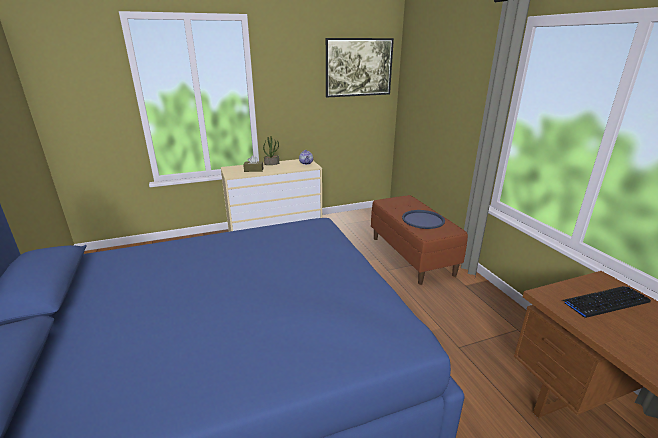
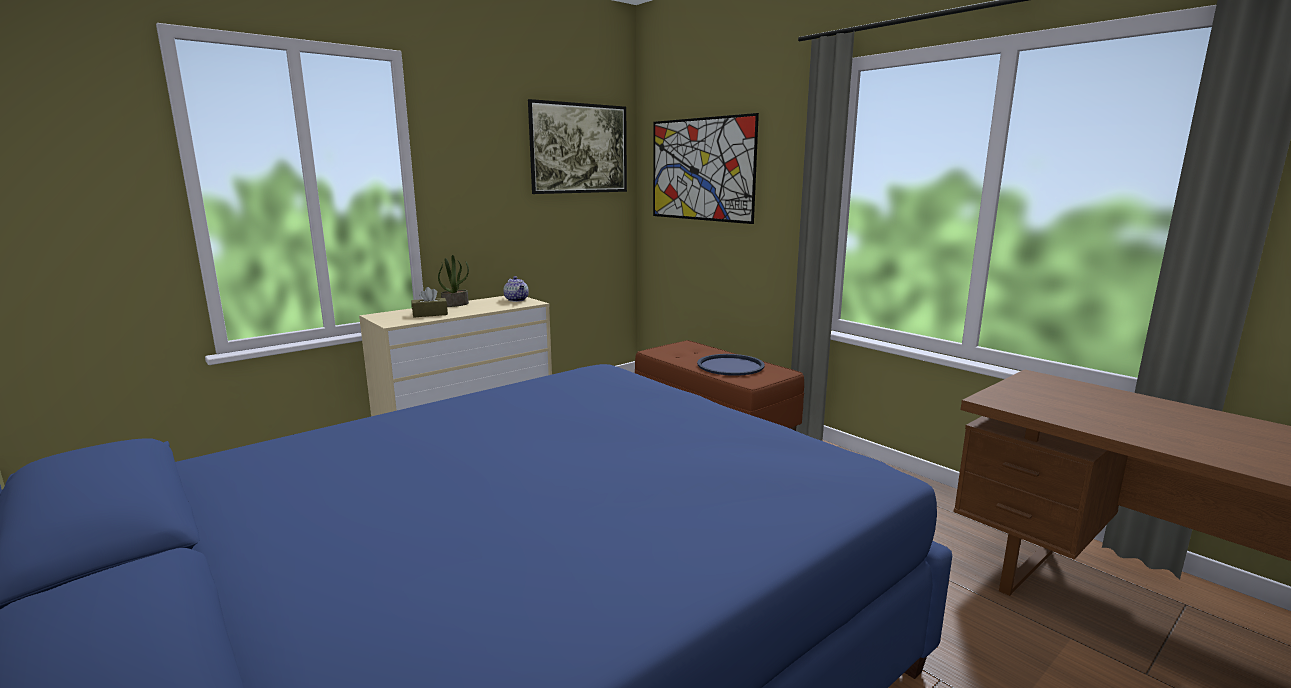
camera: 20 degrees left, 10 degrees down
(432, 85) = (701, 169): none -> picture
(605, 302) = (1060, 396): keyboard -> none

